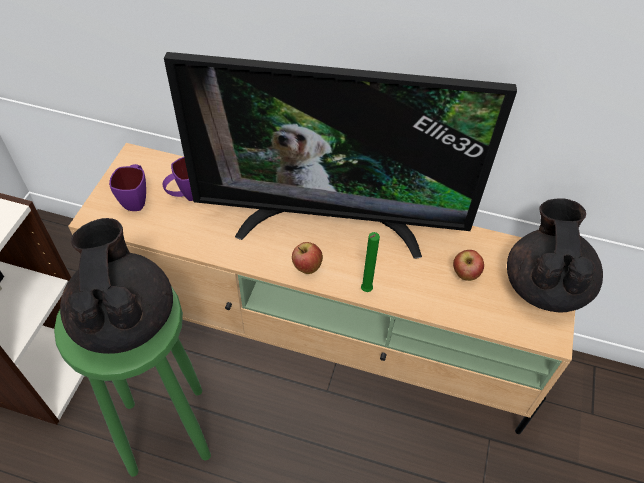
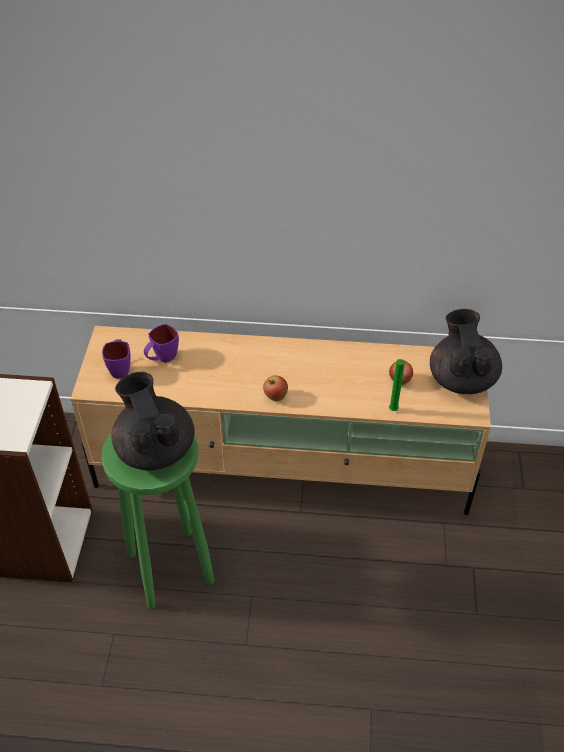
camera: 10 degrees left, 5 degrees down
(331, 221) = (285, 359): television -> none
(365, 291) = (326, 406): green candle -> green candle (392, 411)

